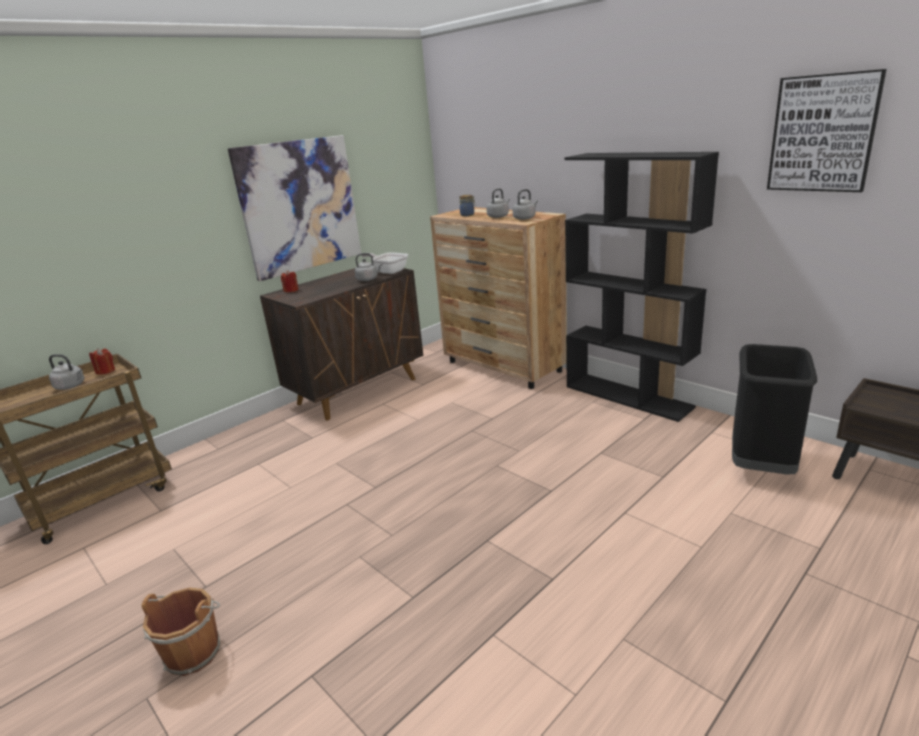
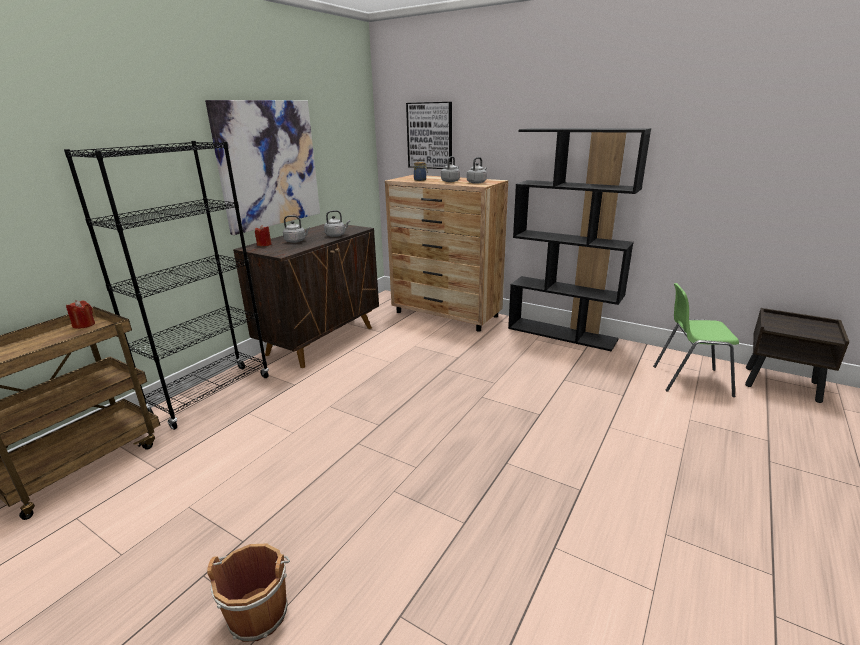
camera: 15 degrees left, 0 degrees up
(71, 386) = (49, 341): grey kettle -> grey kettle (296, 241)
(232, 443) = (211, 395): none -> black bookcase
(388, 271) = (350, 229): frying pan -> none
(760, 465) = (690, 380): black trash can -> green chair
(822, 133) = (738, 115): picture -> picture (430, 135)

